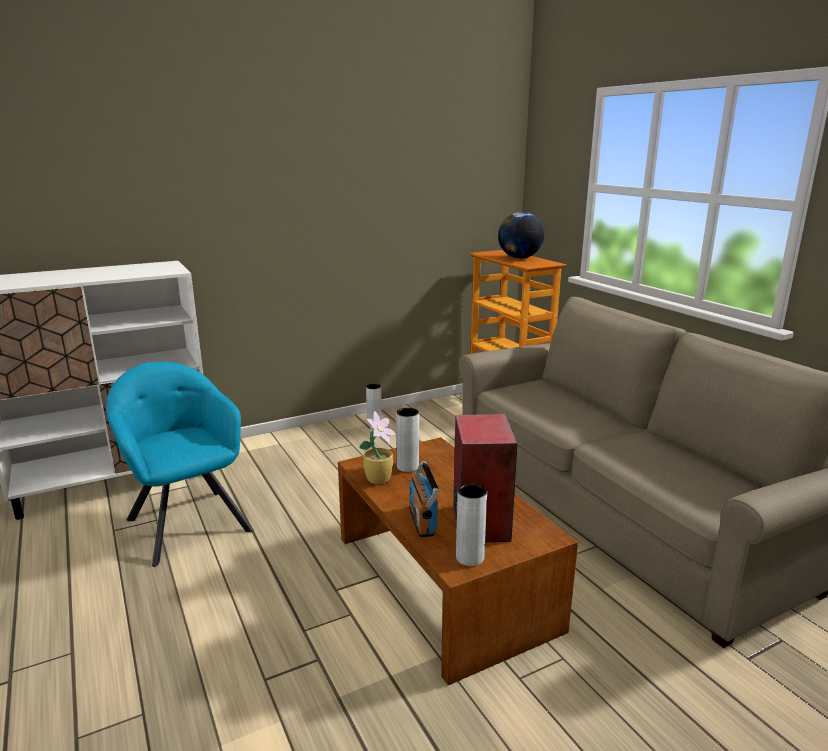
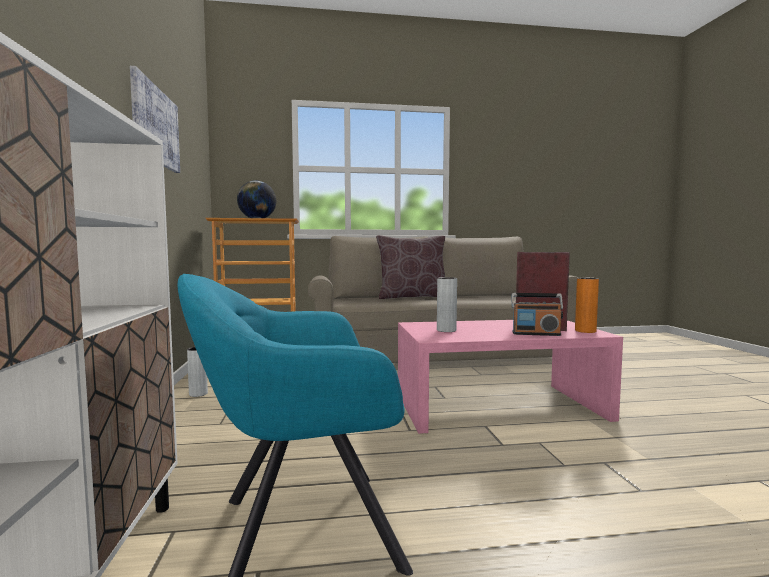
camera: 70 degrees left, 15 degrees down
(366, 188) = (155, 126): none -> picture
(379, 478) = (463, 336): potted plant -> none
(444, 580) = (498, 406): brown coffee table -> pink coffee table
(470, 557) = (585, 331): grey vase -> orange vase
(605, 415) = (412, 297): none -> brown pillow

